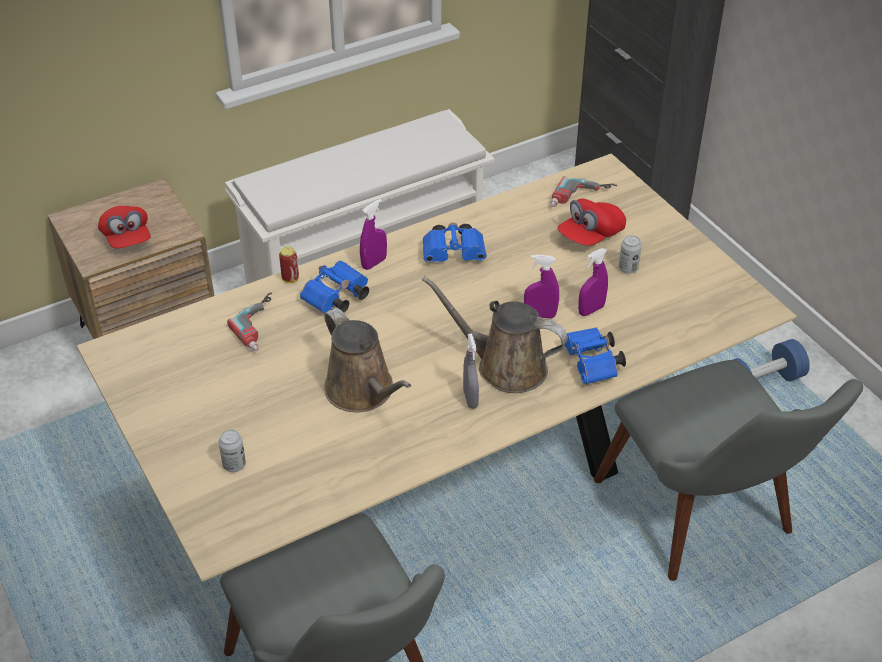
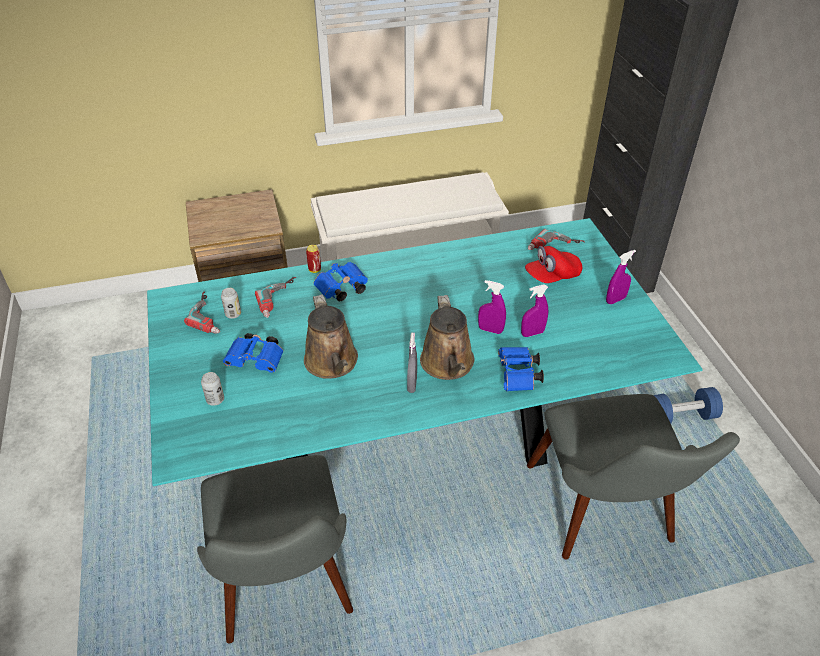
camera: 15 degrees right, 0 degrees up
(127, 238) = (229, 225): red cap -> none
(180, 362) = (211, 316): none -> power drill
(374, 263) = (379, 269): purple spray bottle -> purple spray bottle (615, 300)
(441, 489) = (410, 447): beige dining table -> turquoise dining table
(455, 254) = (442, 272): blue binoculars -> blue binoculars (257, 361)
(505, 366) = (448, 364): brown watering can -> brown watering can turned 135 degrees counterclockwise
(628, 269) = (573, 306): can -> can (233, 314)

